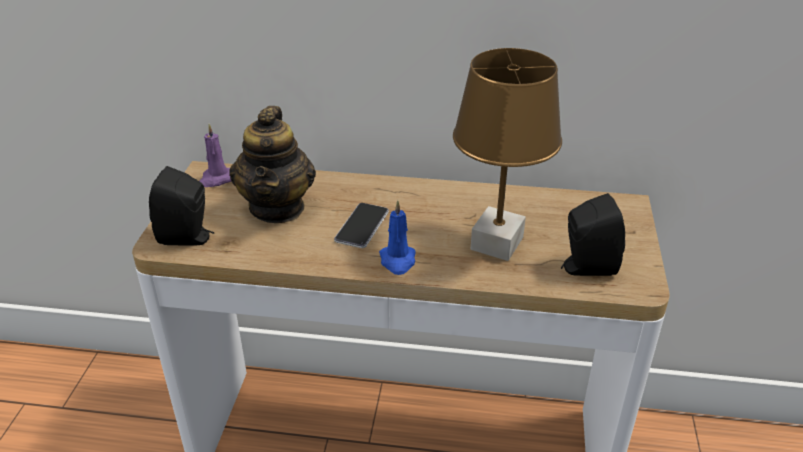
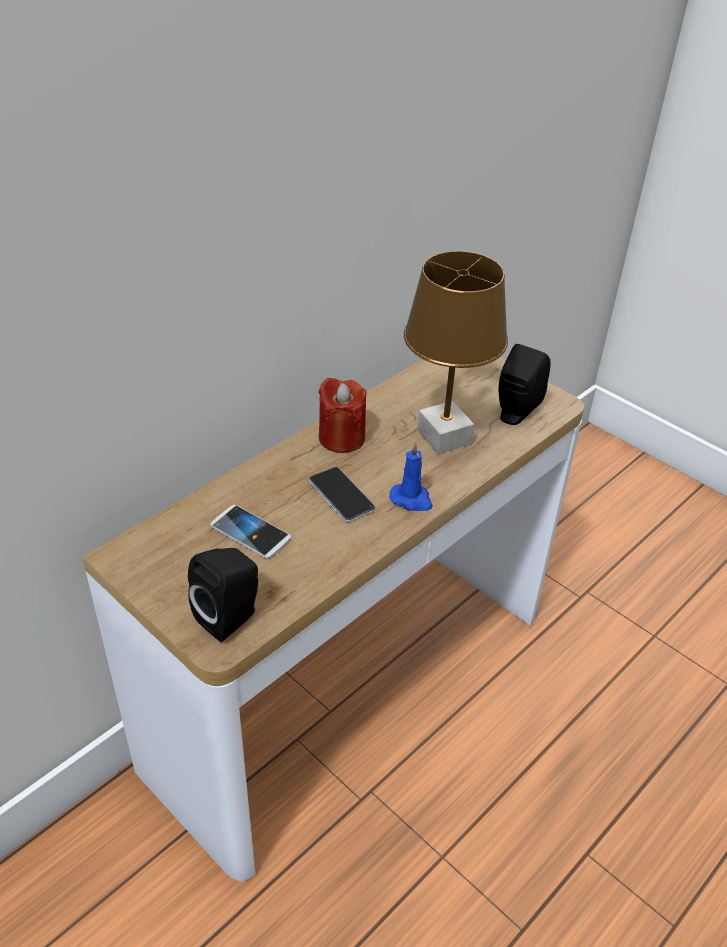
camera: 55 degrees left, 5 degrees up
(216, 179) = (145, 553): purple candle -> none
(277, 207) = (250, 533): teapot -> phone
(427, 198) = (341, 438): none -> red candle

